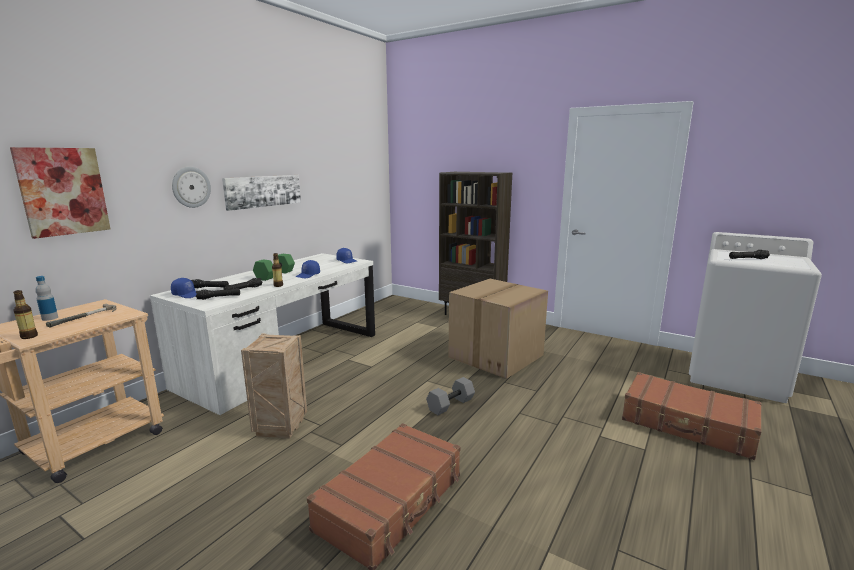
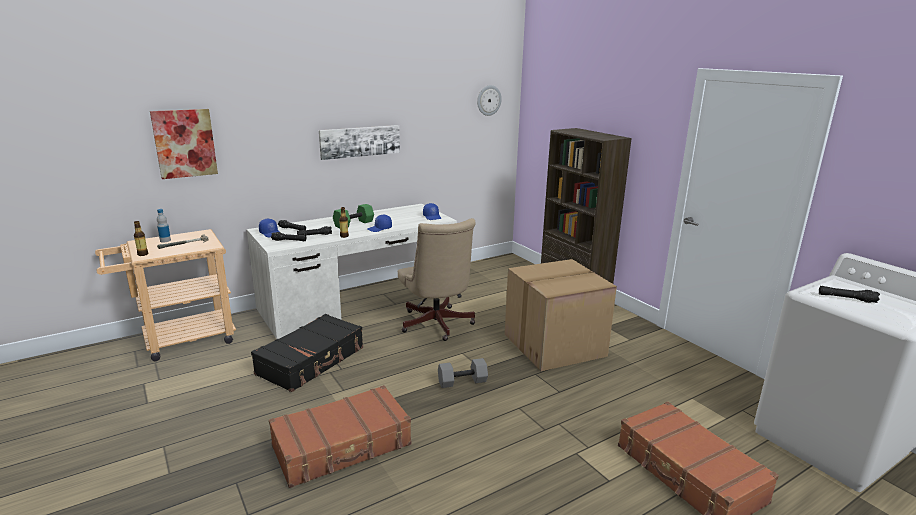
camera: 25 degrees right, 5 degrees up
(191, 187) = (288, 138): wall clock -> wall clock (488, 100)
(280, 426) = (312, 361): crate -> black suitcase
(382, 363) = (436, 326): none -> beige office chair

